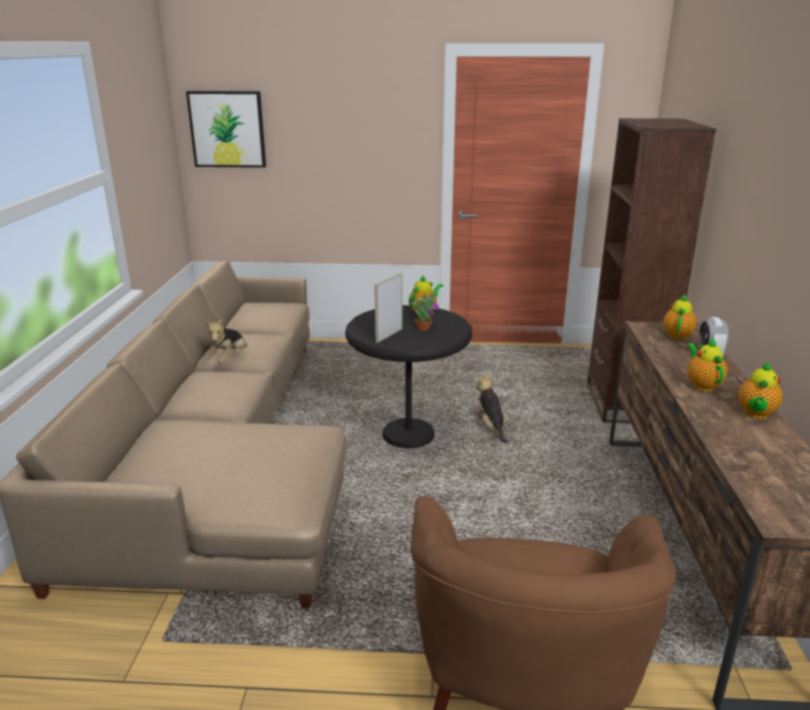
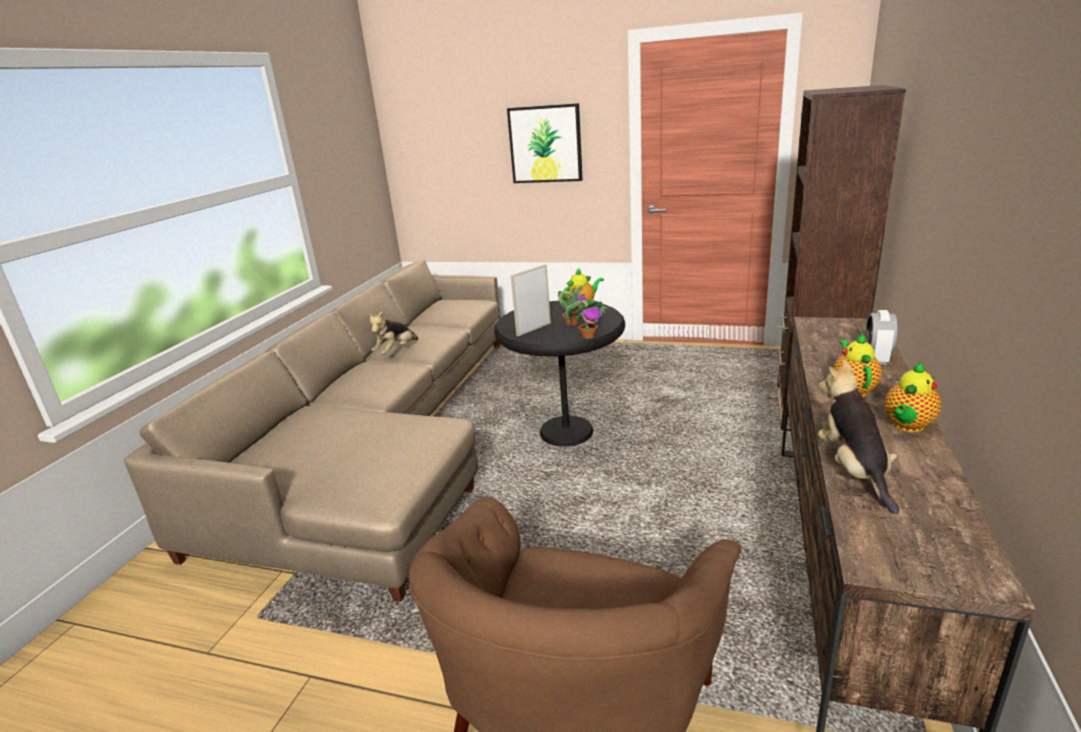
camera: 15 degrees right, 0 degrees up
(227, 129) = (425, 134): picture -> picture (545, 144)
(446, 341) = (588, 335): none -> potted plant
(491, 427) = (655, 429): plush toy -> plush toy (853, 471)
(677, 335) = (849, 332): teapot -> none

